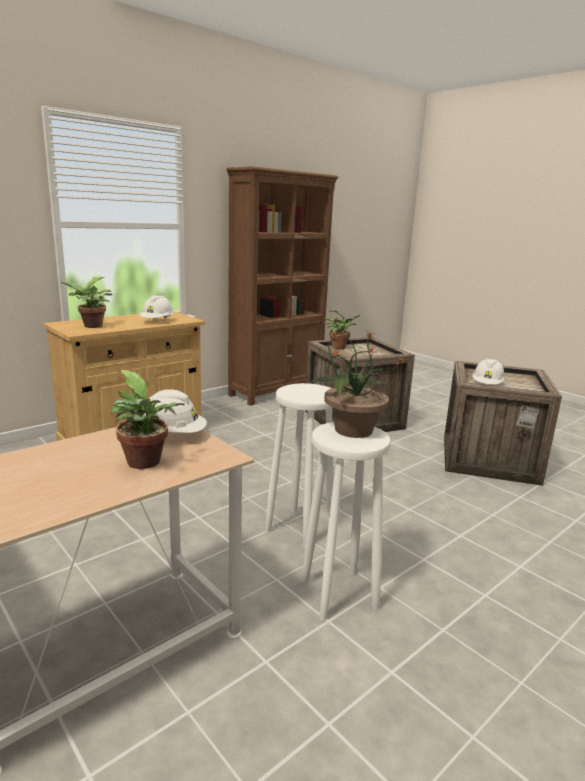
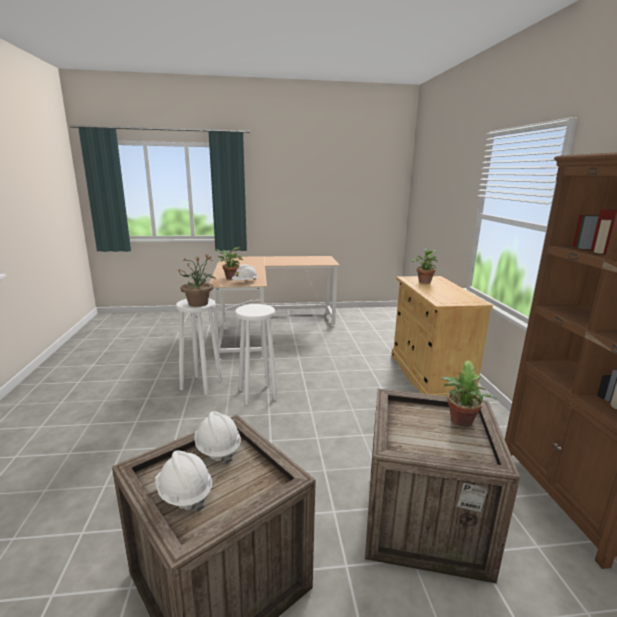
camera: 125 degrees right, 0 degrees up
(157, 321) = (437, 295): white hard hat -> white hard hat (184, 493)

